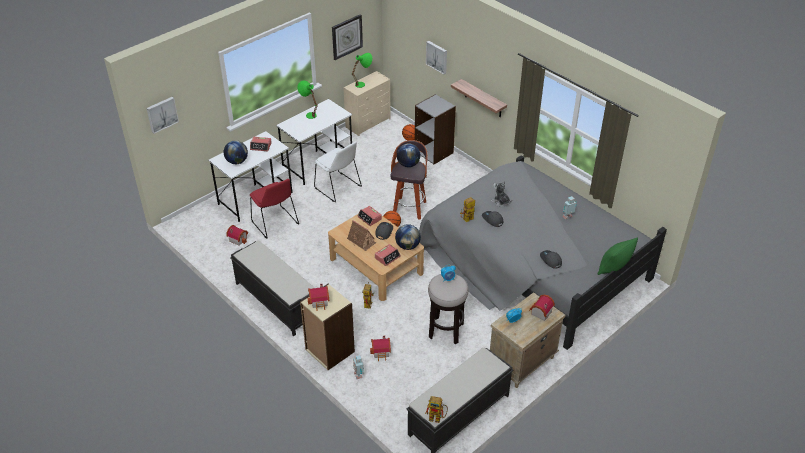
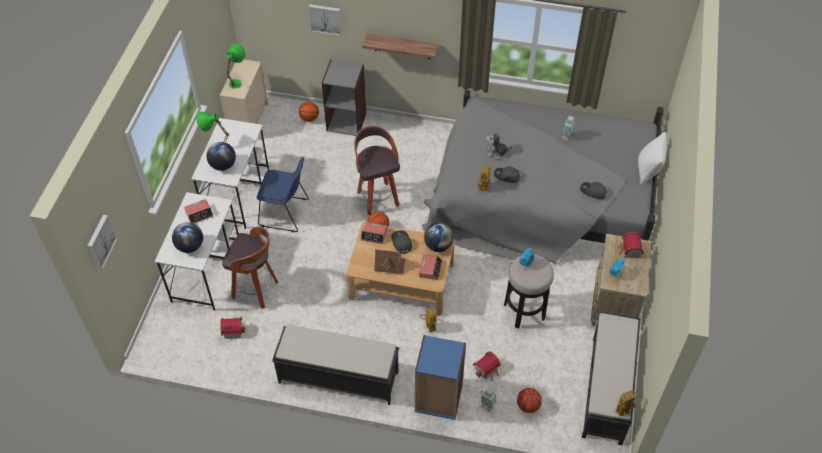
camera: 35 degrees left, 10 degrees up
(275, 223) = (256, 290): red chair -> stool
(320, 302) = (435, 360): toy house -> none
(329, 351) = (438, 398): beige bookcase -> blue bookcase
(338, 188) = (286, 213): white chair -> blue chair
(346, 36) = (210, 37): wall clock -> none
(388, 391) = (528, 406): none -> basketball
(408, 164) = (372, 155): globe -> globe (223, 165)
(614, 268) = (648, 170): green pillow -> white pillow

